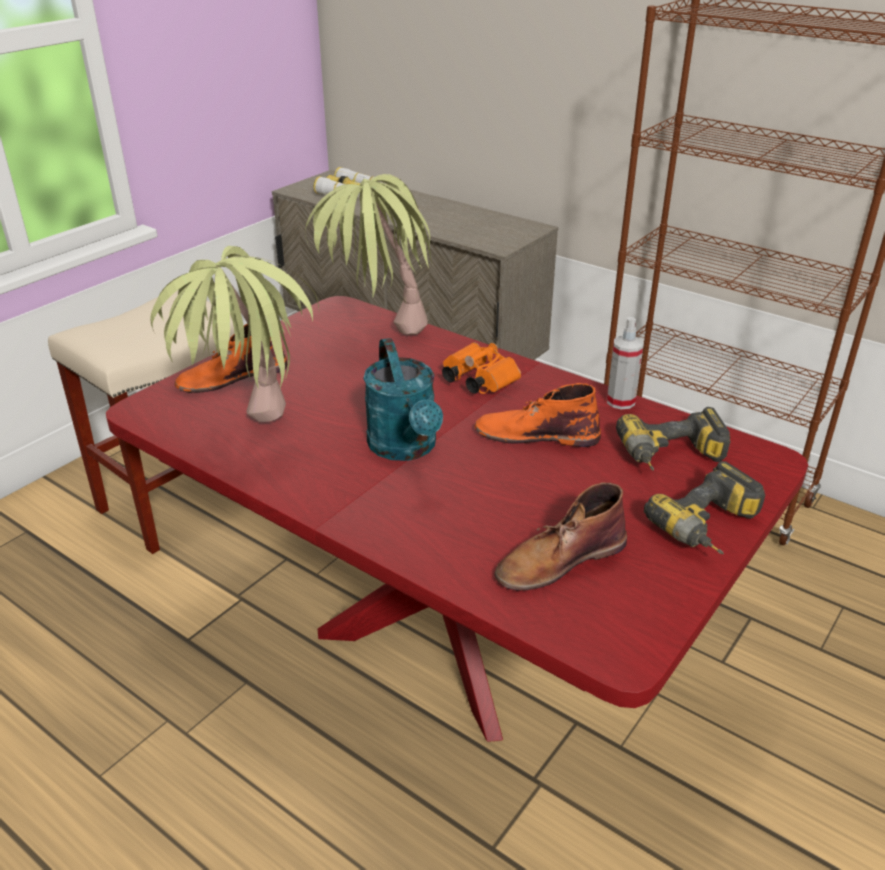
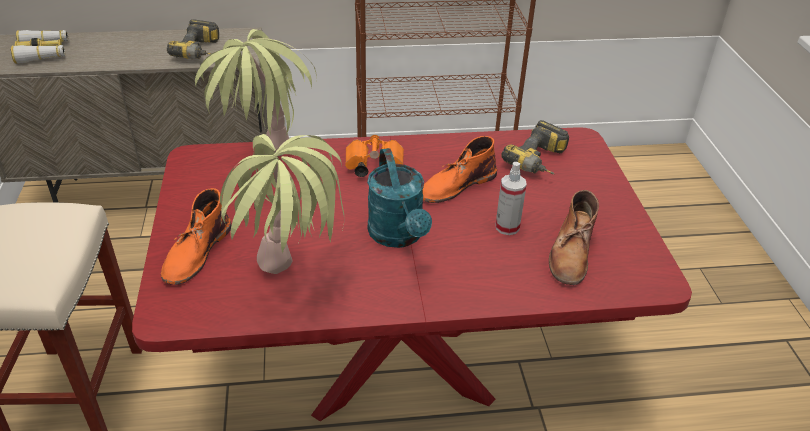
camera: 45 degrees left, 5 degrees up
(406, 448) = (399, 236): turquoise watering can -> turquoise watering can turned 45 degrees clockwise
(620, 401) = (469, 140): spray bottle -> spray bottle (507, 227)
(710, 529) = (608, 193): power drill -> power drill (201, 52)

